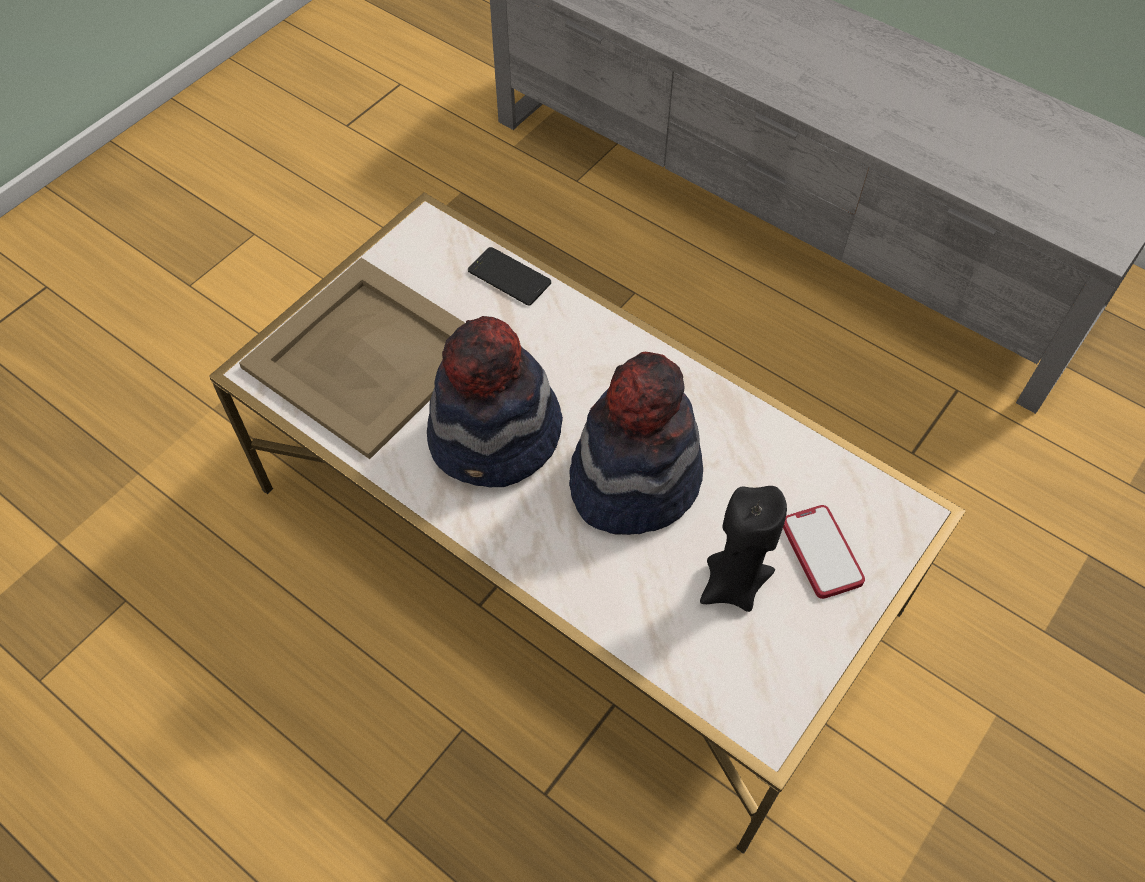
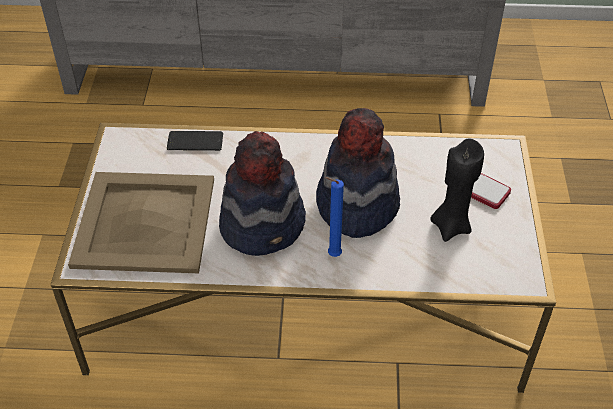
camera: 35 degrees left, 10 degrees down
(543, 532) = (332, 255): none -> blue candle

